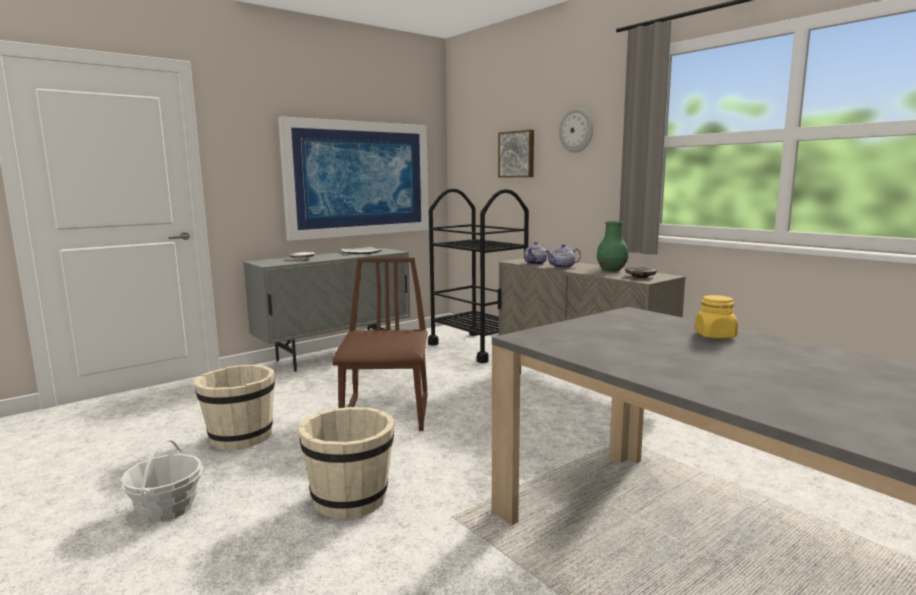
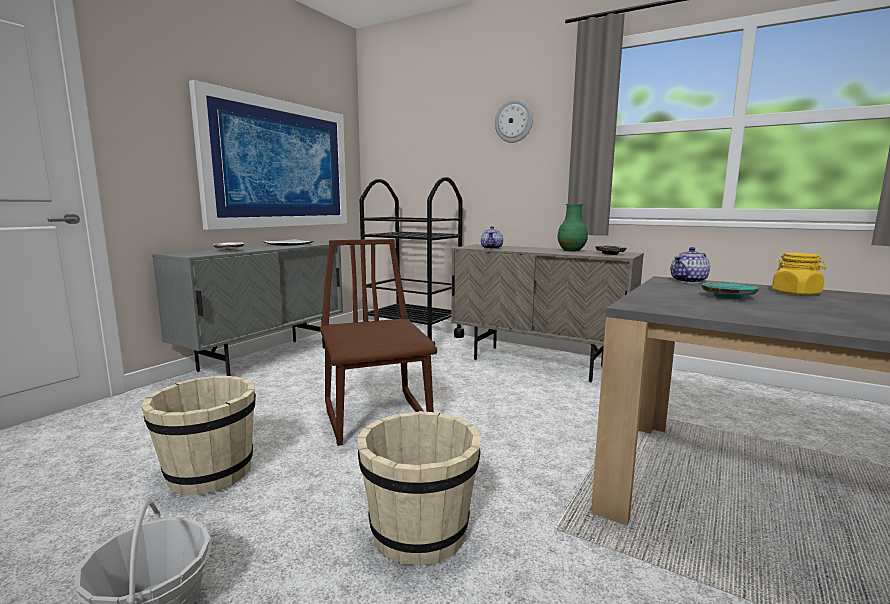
camera: 20 degrees left, 0 degrees up
(517, 154) = (445, 146): picture -> none
(563, 267) = (524, 250): teapot -> teapot (689, 281)
(629, 335) = (727, 297): none -> turquoise plate

